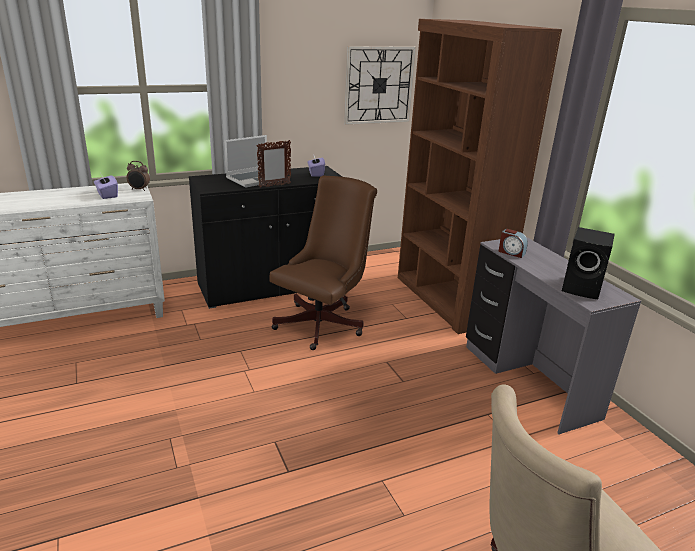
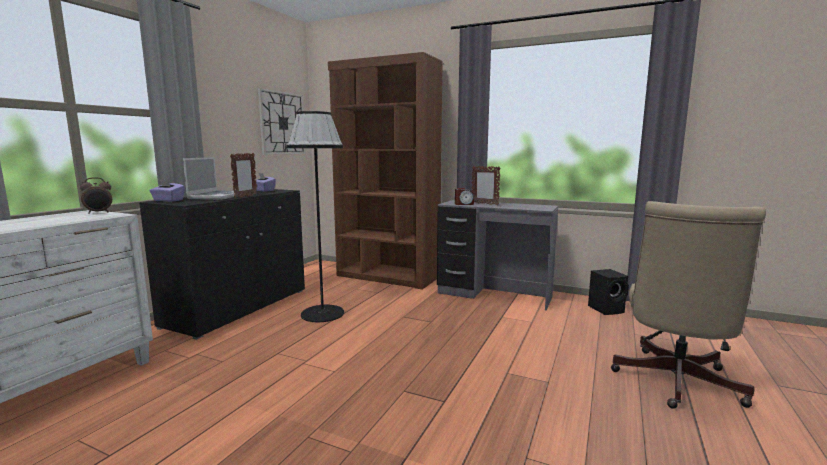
camera: 40 degrees left, 15 degrees down
(107, 195) = (62, 219): purple tissue box -> purple tissue box (168, 200)
(323, 323) = (322, 313): brown office chair -> black floor lamp
(540, 261) = (484, 204): none -> picture frame
(583, 288) = (528, 207): black speaker -> black speaker (607, 309)

